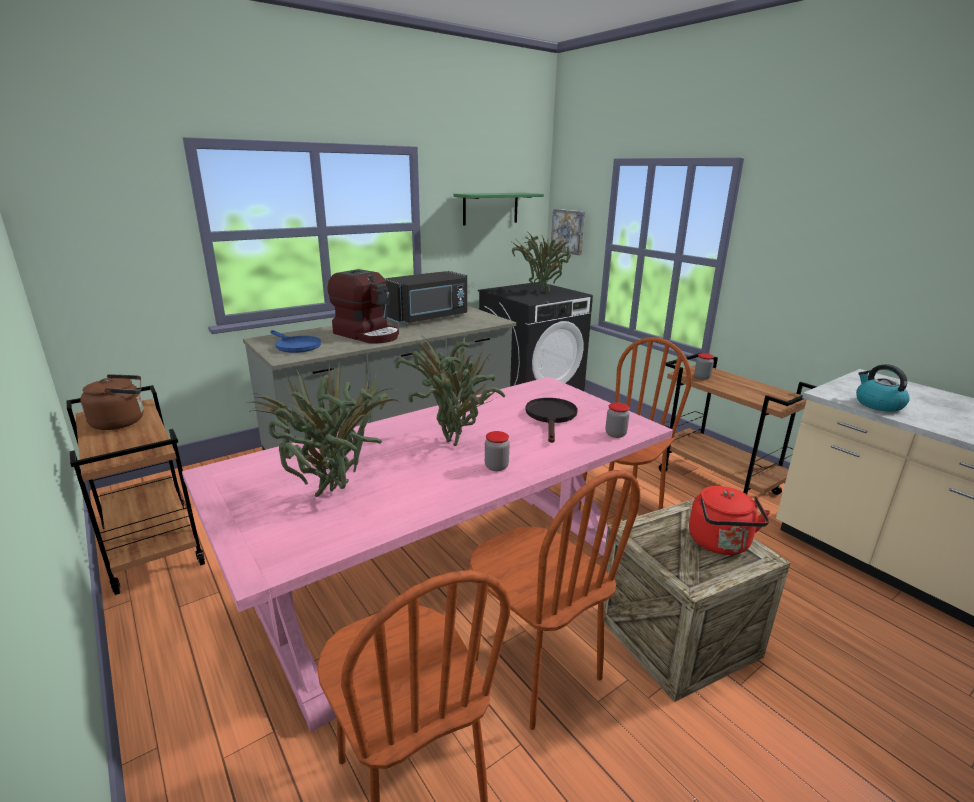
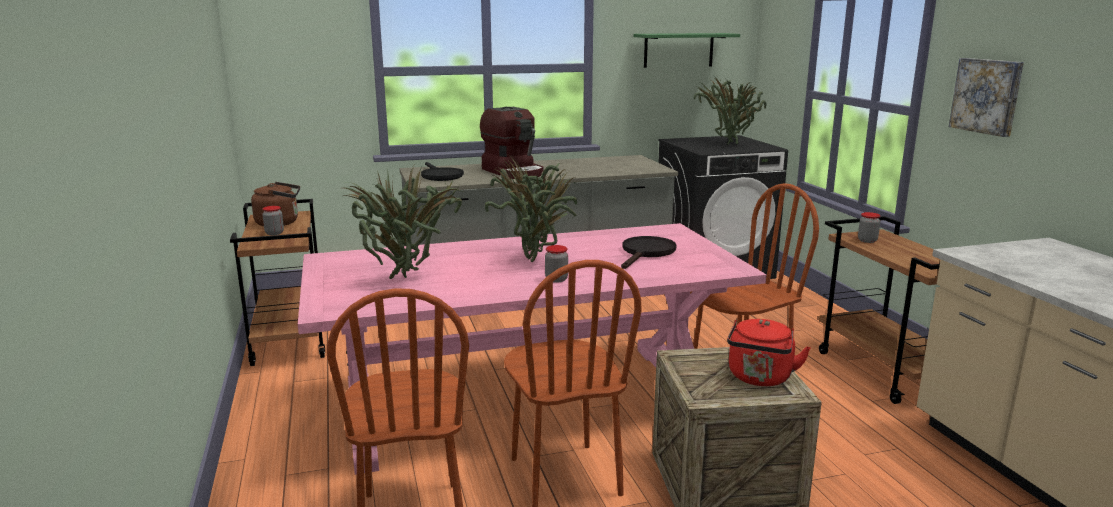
camera: 20 degrees right, 5 degrees down
(295, 346) = (440, 176): blue frying pan -> black frying pan
(428, 318) = (587, 162): black microwave -> none
(568, 231) = (773, 77): picture -> picture (987, 96)
(615, 434) = (698, 271): jar -> jar (274, 233)
(877, 404) = (1012, 266): kettle -> none

